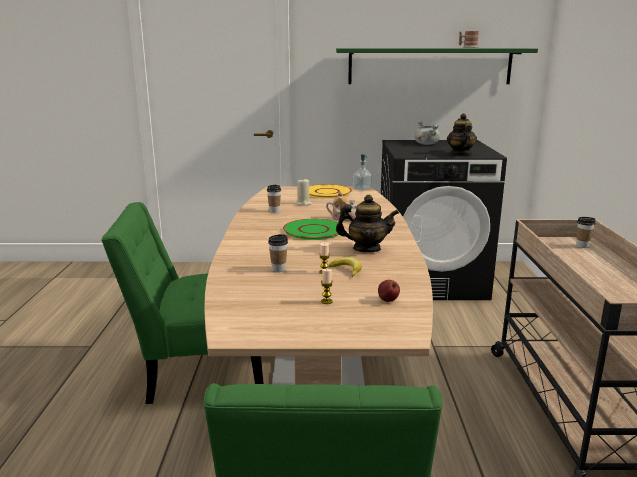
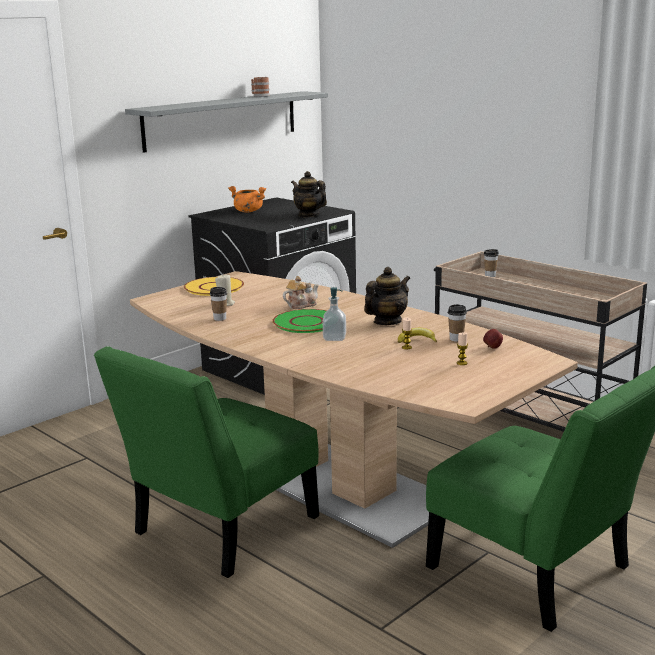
camera: 45 degrees left, 0 degrees up
(278, 269) = (370, 358): cup -> cup (456, 339)
(362, 189) = (236, 275): soap dispenser -> soap dispenser (334, 338)
(426, 144) = (247, 211): grey cooking pot -> orange cooking pot
(429, 66) = (222, 120): green shelf -> grey shelf

